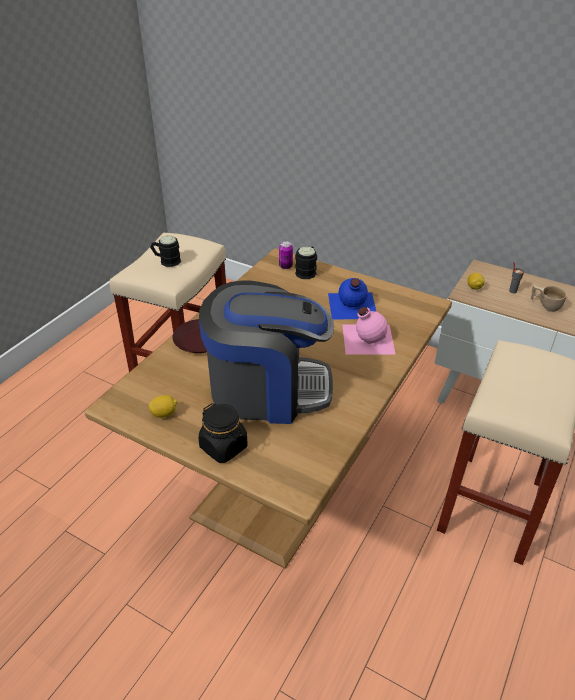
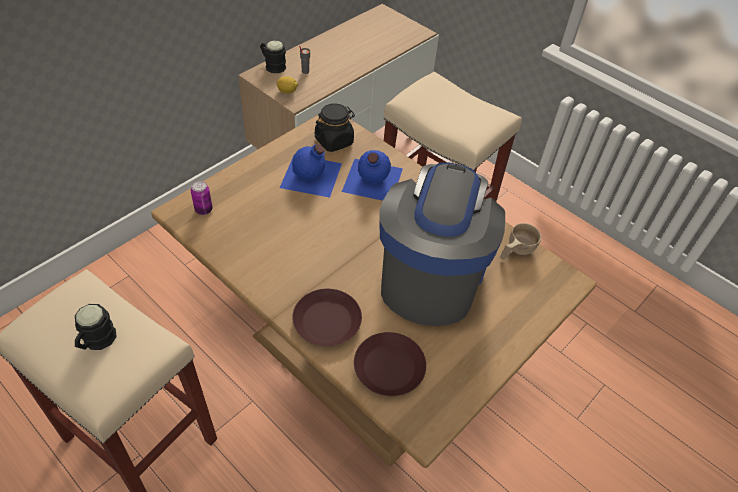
camera: 80 degrees left, 10 degrees up
(164, 379) = (389, 368): none -> brown plate
(164, 413) = (450, 374): lemon -> none
(224, 447) = (508, 327): black jar -> black jar (334, 141)
(307, 271) = (225, 193): black mug -> black mug (272, 65)
(367, 338) = (371, 180): pink bottle -> blue bottle
(545, 305) = (335, 62): beige cup -> beige cup (515, 251)

